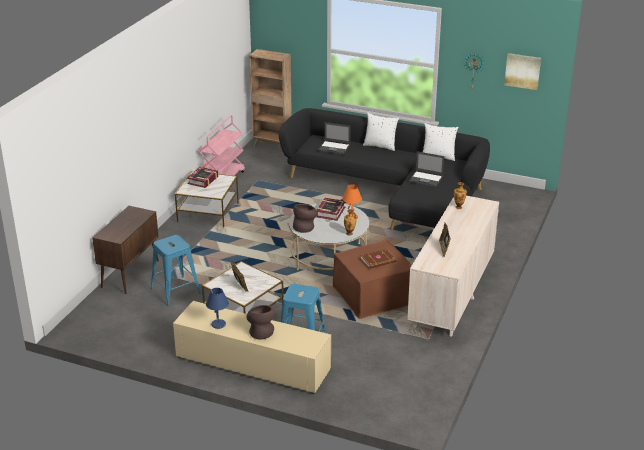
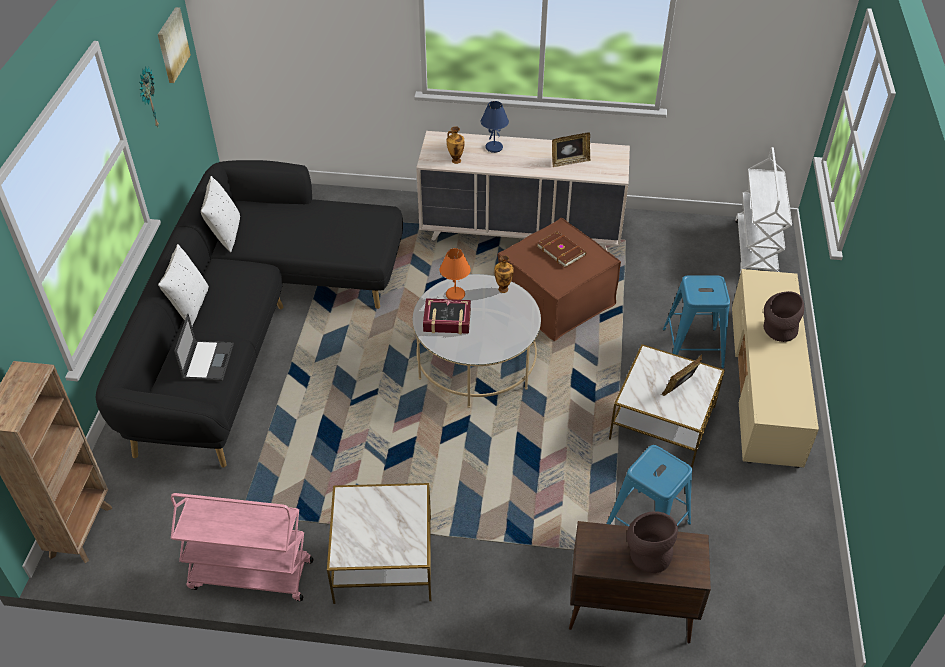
camera: 105 degrees left, 15 degrees up
(203, 180) = (364, 535): book -> none
(218, 325) = (791, 377): blue table lamp -> blue table lamp (494, 147)
(305, 227) = (503, 340): brown vase -> brown vase (647, 554)
(395, 404) = (756, 250): none -> white cart
(426, 179) = (312, 234): laptop -> none

